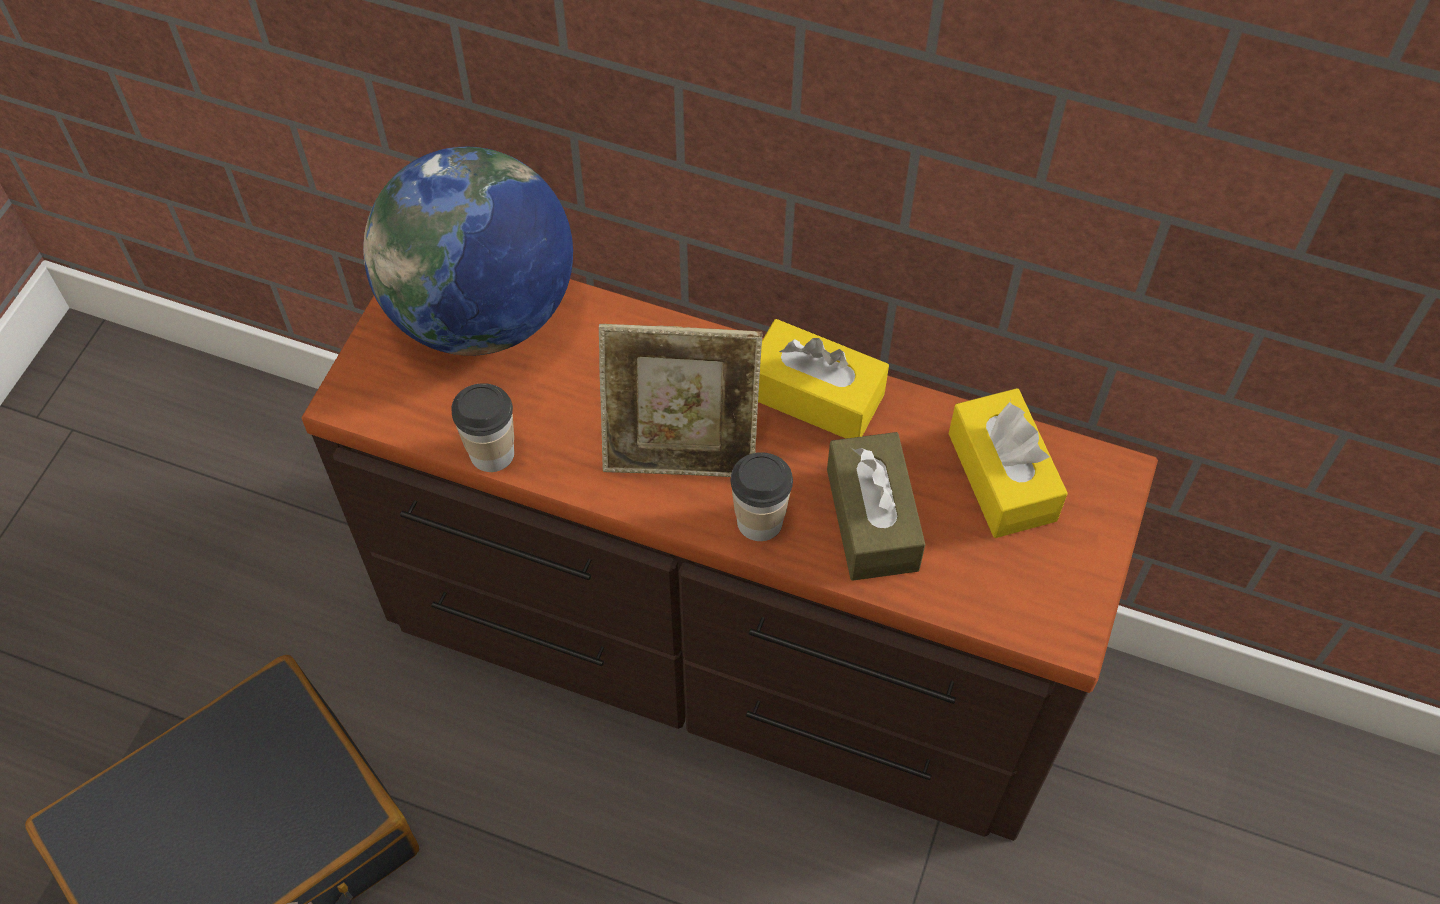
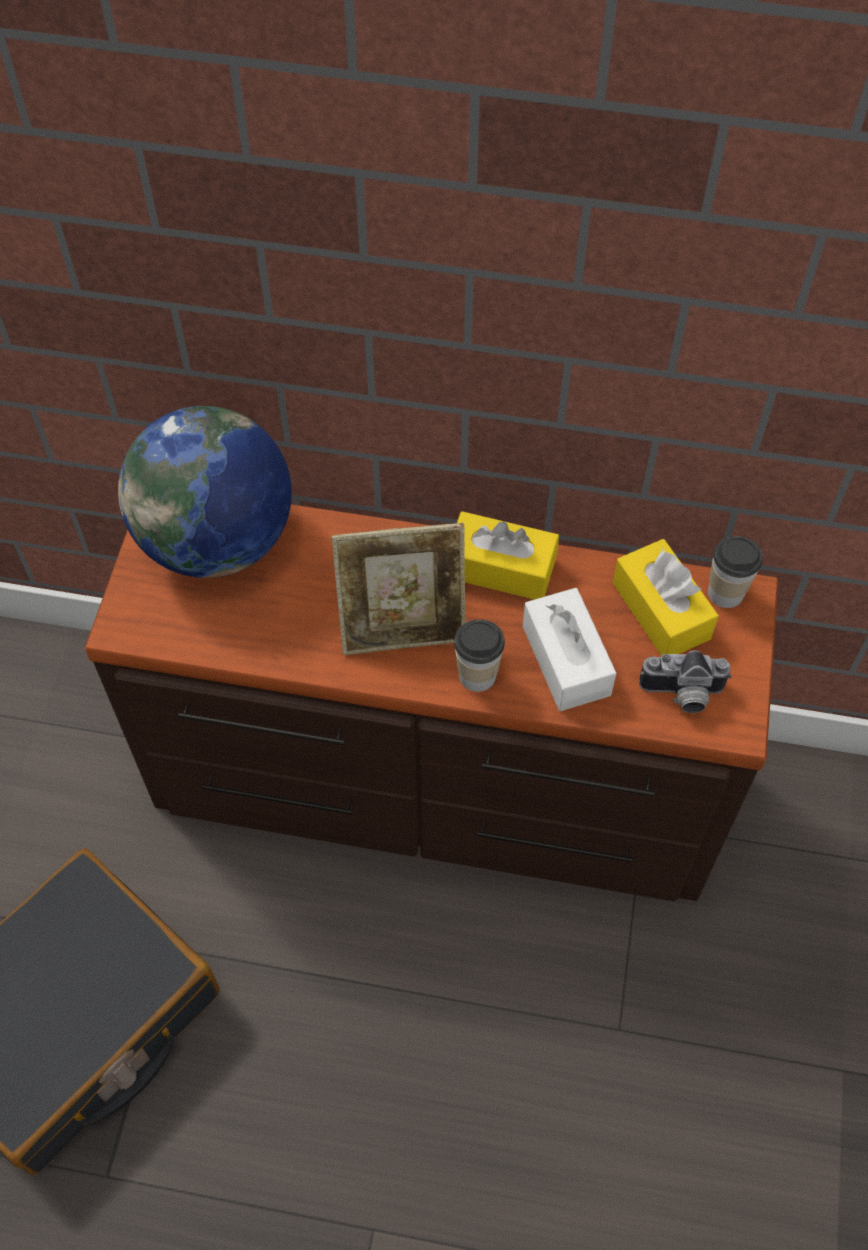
camera: 10 degrees left, 0 degrees up
(492, 453) = (249, 654): cup -> cup (725, 593)
(872, 519) = (566, 660): brown tissue box -> white tissue box
(1007, 585) = (682, 695): none -> camera

